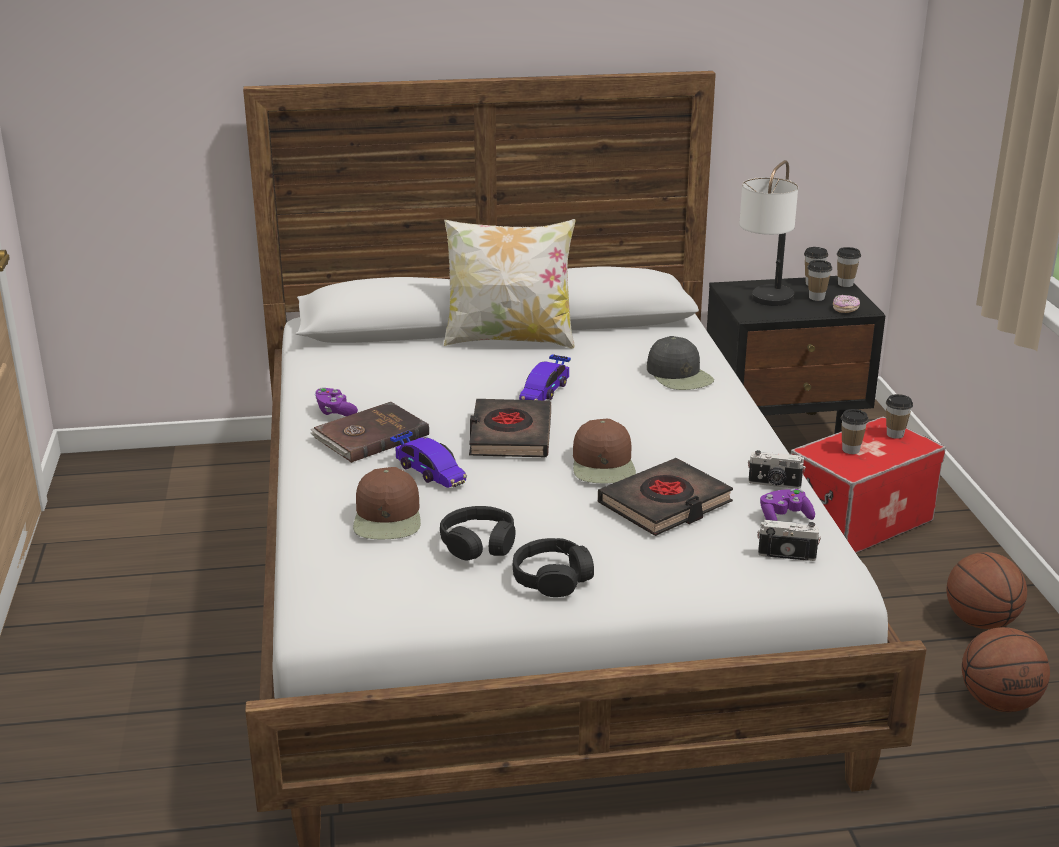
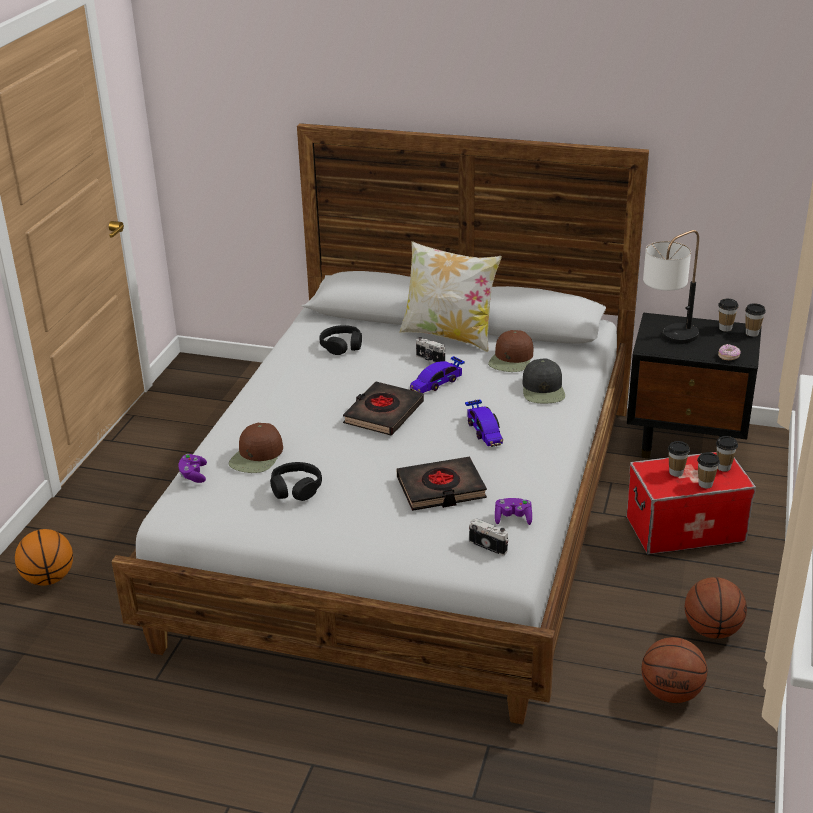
camera: 25 degrees right, 5 degrees up
(60, 790) = (49, 578): none -> basketball
(335, 411) = (289, 370): purple game controller -> purple game controller (193, 475)
(370, 436) = (295, 394): brown book -> none
(429, 471) = (309, 429): toy car -> toy car (484, 431)
(552, 578) = (322, 523): black headphones -> black headphones (341, 346)
(603, 464) = (427, 449): brown cap -> brown cap (511, 359)
(774, 484) = (530, 491): camera -> camera (429, 359)
(816, 298) = (715, 342): cup -> cup (705, 484)

